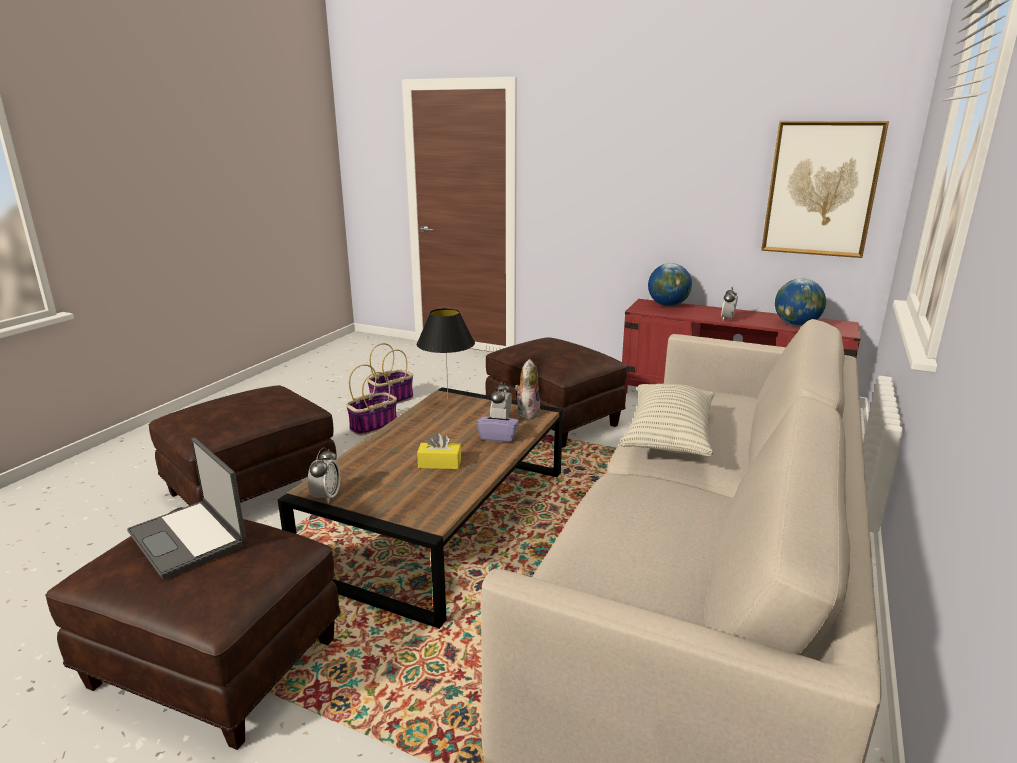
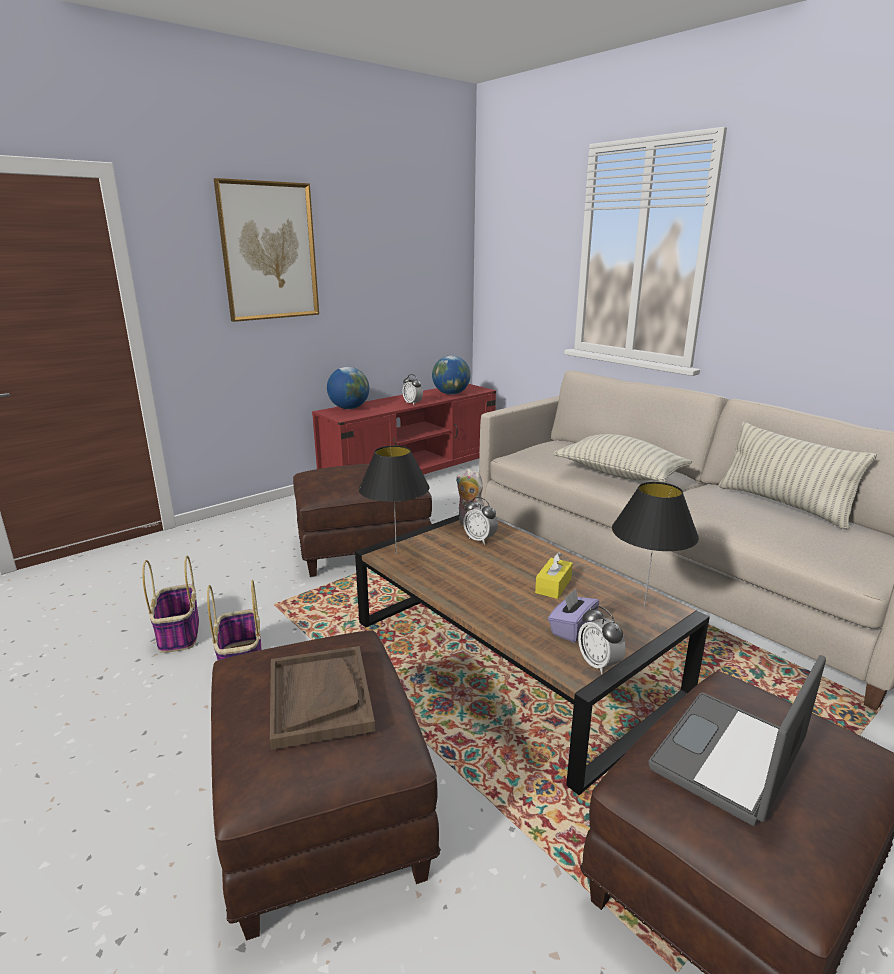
camera: 65 degrees left, 0 degrees up
(190, 538) = (730, 758): laptop -> laptop turned 150 degrees clockwise
(236, 409) = (319, 697): none -> brown tray
(326, 497) = (599, 664): alarm clock -> alarm clock turned 150 degrees counterclockwise
(429, 508) = (644, 607): none -> black table lamp
(498, 437) = (514, 547): purple tissue box -> purple tissue box (571, 629)
(706, 549) = (783, 505): none -> pillow
(821, 189) = (427, 283): picture -> picture (269, 251)

